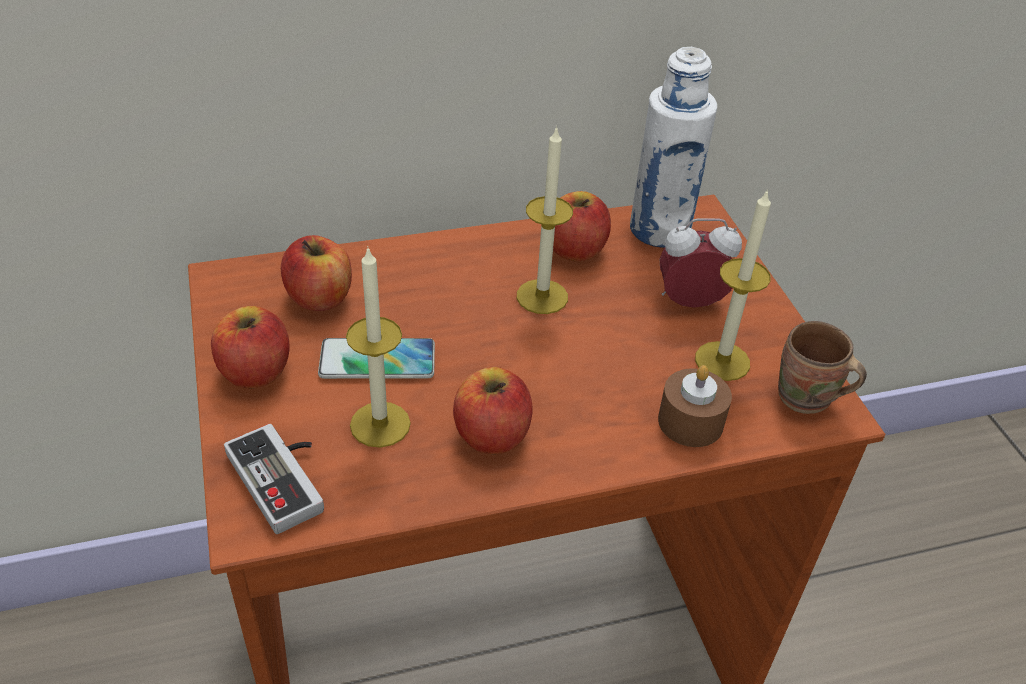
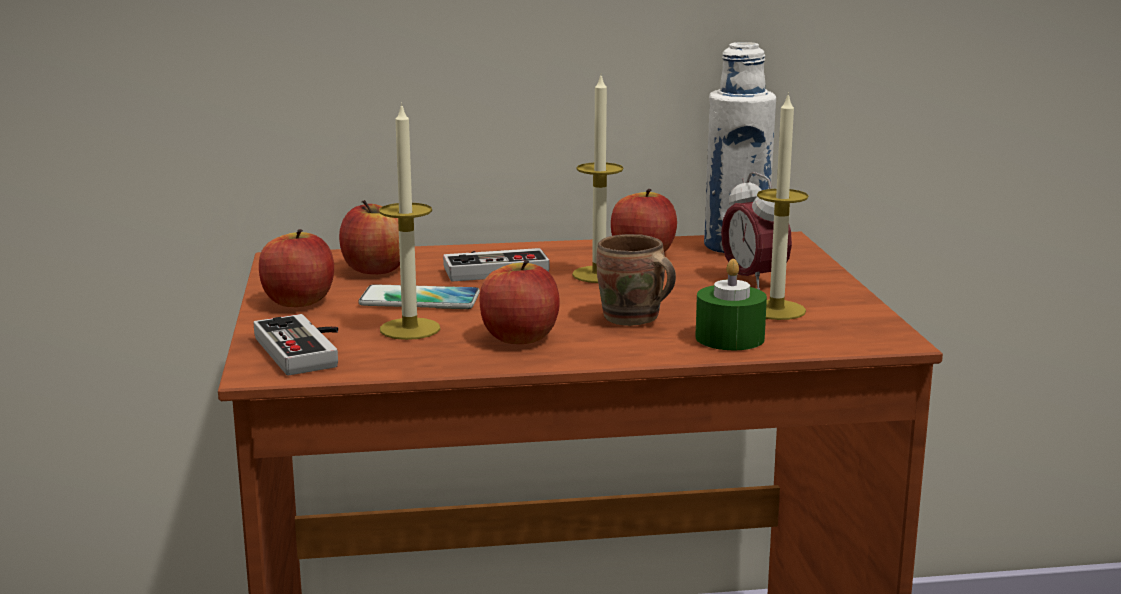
camera: 10 degrees right, 25 degrees down
(438, 289) = (494, 269): none -> game controller
(690, 302) = (753, 281): alarm clock -> alarm clock turned 120 degrees counterclockwise
(690, 422) = (729, 338): brown candle -> green candle
(806, 400) = (859, 331): brown mug -> brown mug (632, 320)

